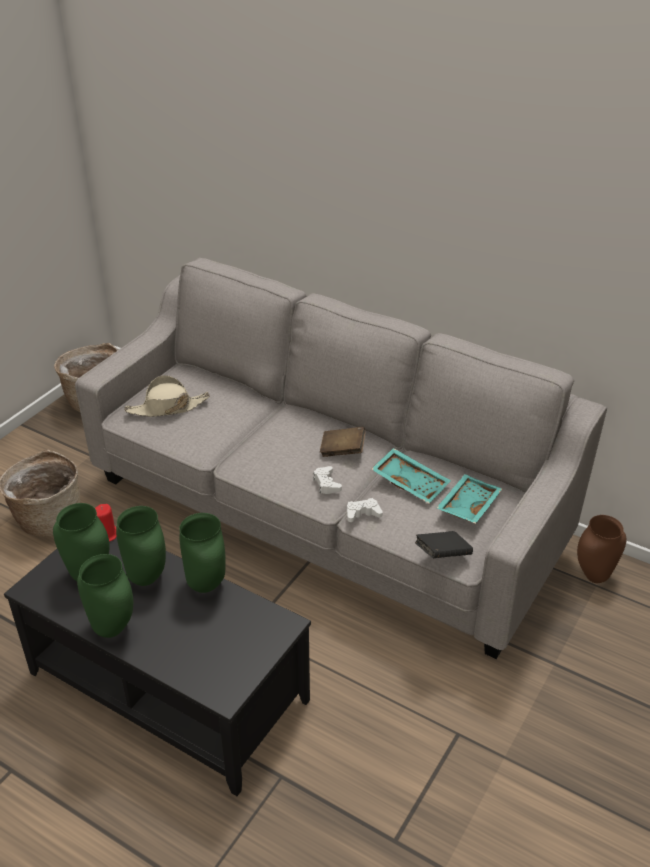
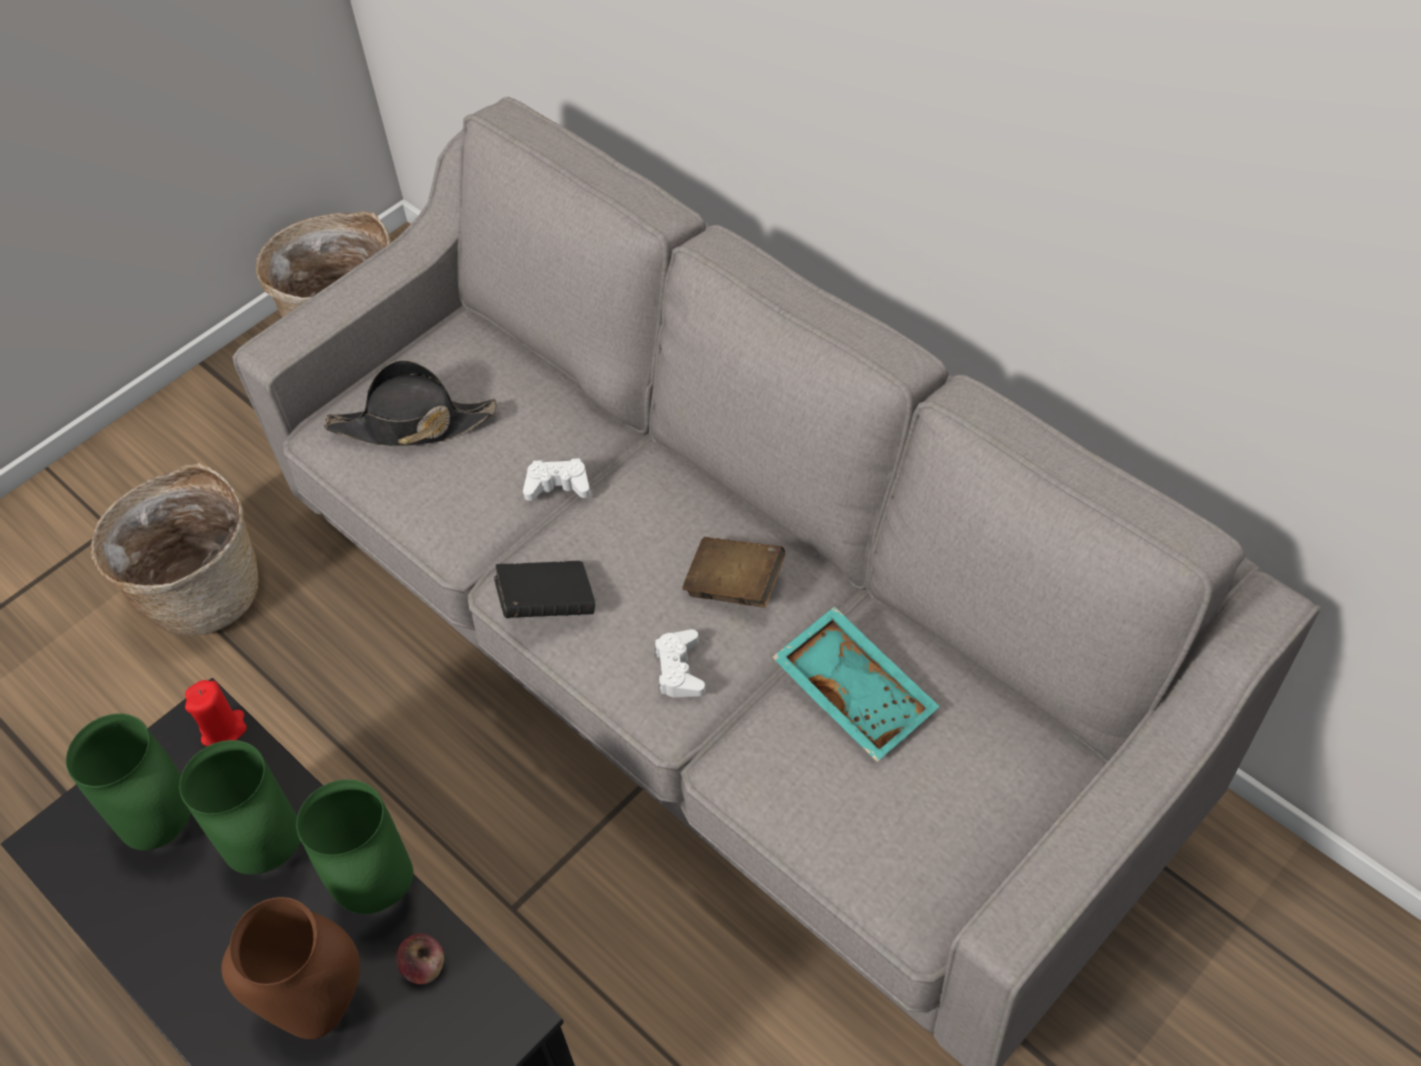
camera: 15 degrees right, 15 degrees up
(112, 629) = (174, 970): green vase -> none
(167, 407) = (412, 424): beige hat -> black hat
(238, 610) = (424, 967): none -> apple
(362, 513) = (734, 759): white game controller -> white game controller (558, 485)
(442, 554) = (874, 898): black book -> black book (547, 604)
(467, 505) = (961, 774): turquoise tray -> none
(594, 577) = (1240, 901): brown vase -> brown vase (320, 1009)

